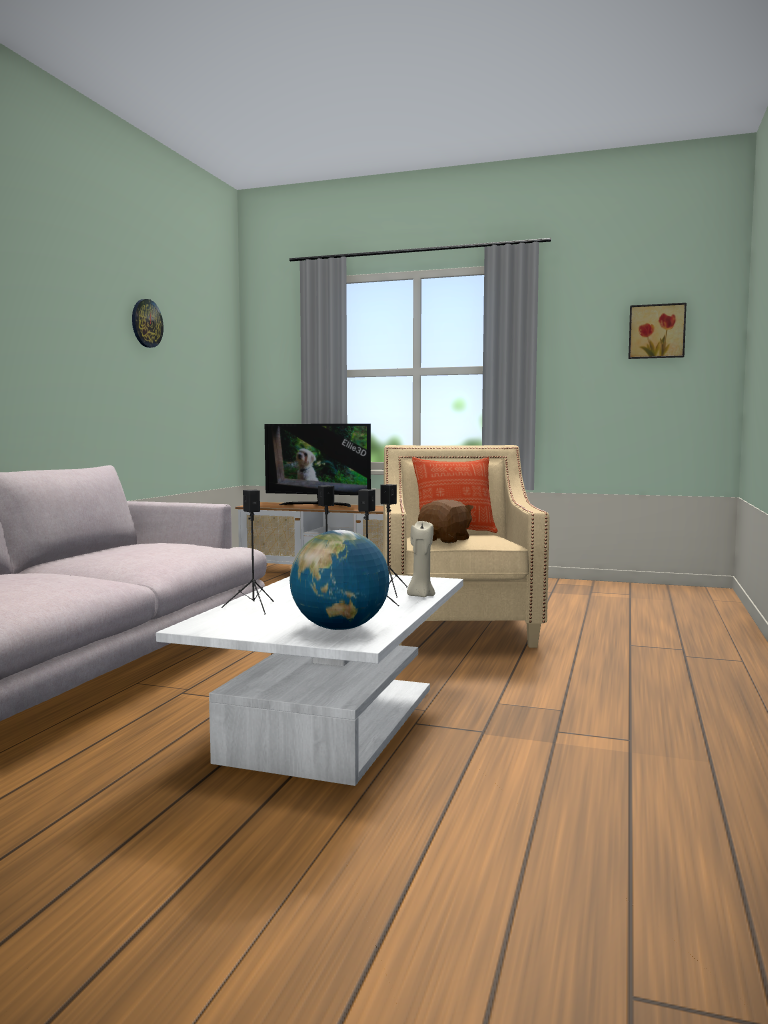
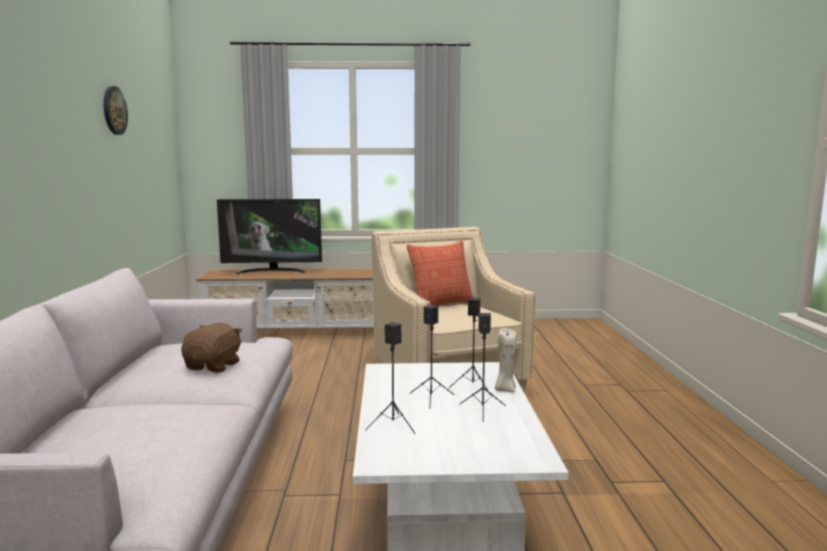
camera: 20 degrees left, 5 degrees up
(339, 628) = (499, 443): globe -> none
(445, 540) = (455, 319): brown plush toy -> brown plush toy (214, 366)
(656, 331) = (549, 124): picture -> none

